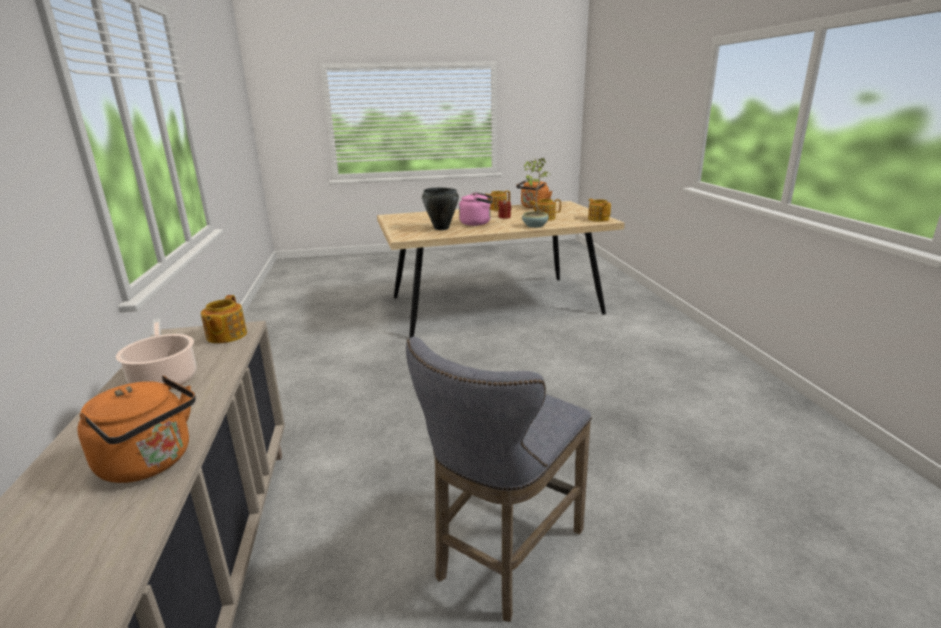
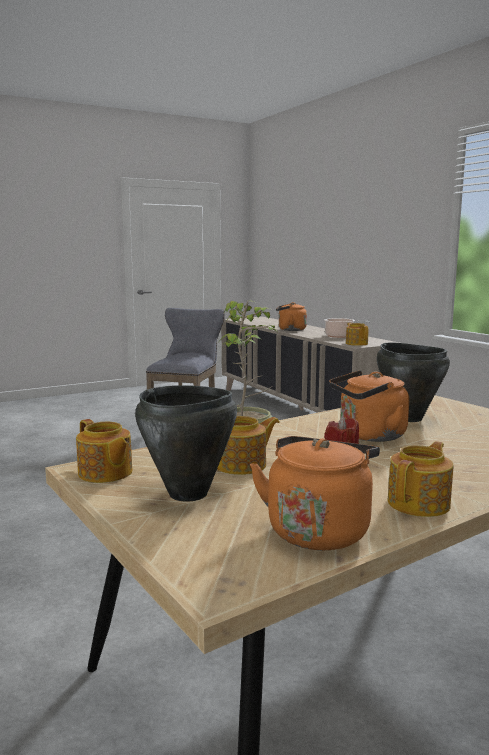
camera: 160 degrees right, 10 degrees down
(477, 223) = (369, 436): pink kettle -> orange kettle
(567, 213) = (188, 494): none -> black cooking pot

